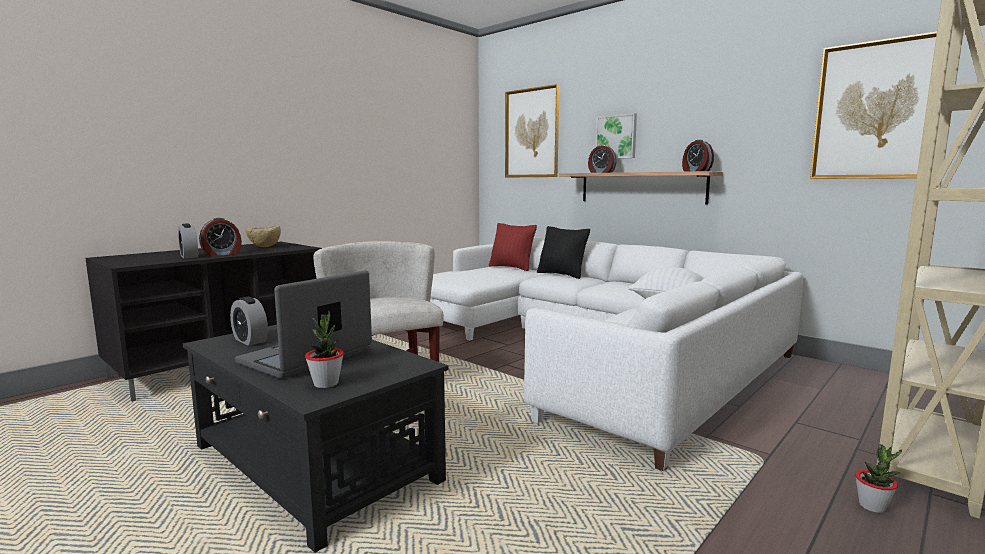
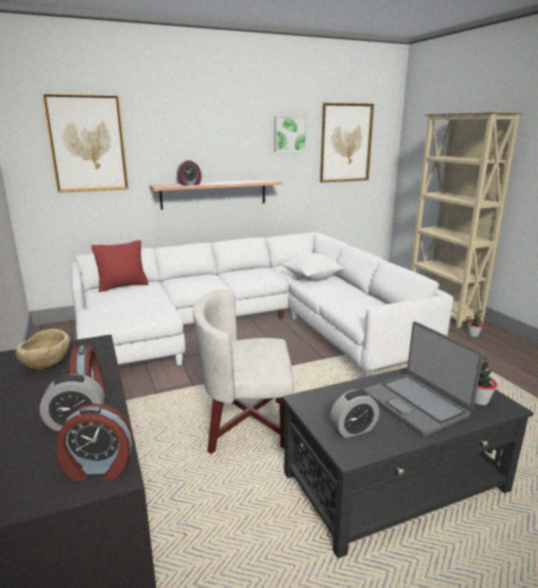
camera: 65 degrees left, 10 degrees up
(561, 275) = (183, 279): black pillow -> none
(616, 137) = (188, 151): picture -> picture (289, 134)
(696, 171) = (263, 180): alarm clock -> alarm clock (98, 468)

